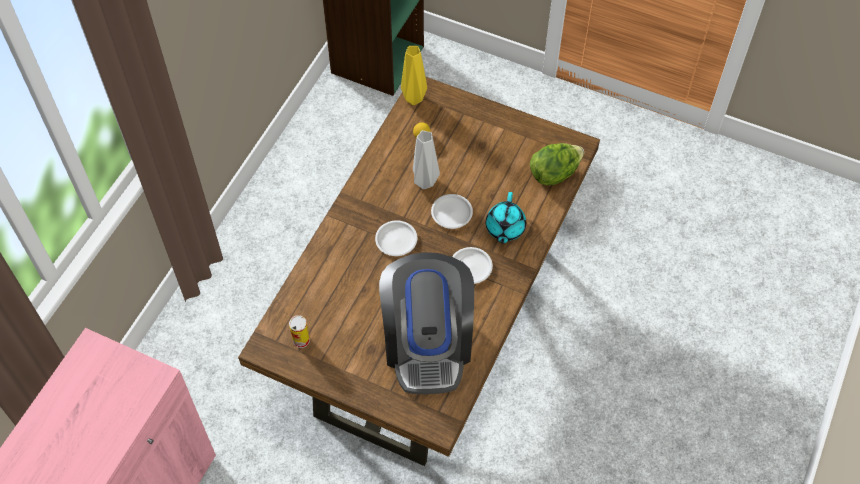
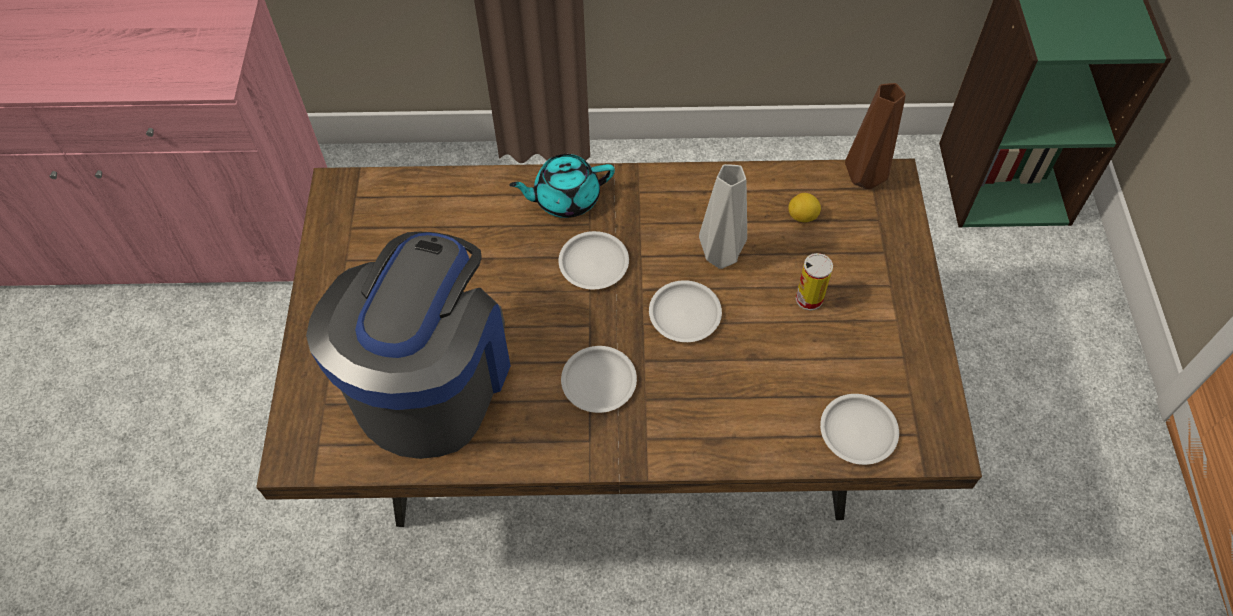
camera: 65 degrees right, 0 degrees up
(301, 340) = (368, 224): can -> can (809, 299)
(414, 99) = (864, 179): yellow vase -> brown vase
(428, 343) = (432, 380): coffee machine -> coffee machine turned 135 degrees clockwise
(505, 228) = (700, 400): turquoise teapot -> turquoise teapot (565, 198)
(554, 173) = (858, 431): lettuce -> white plate

